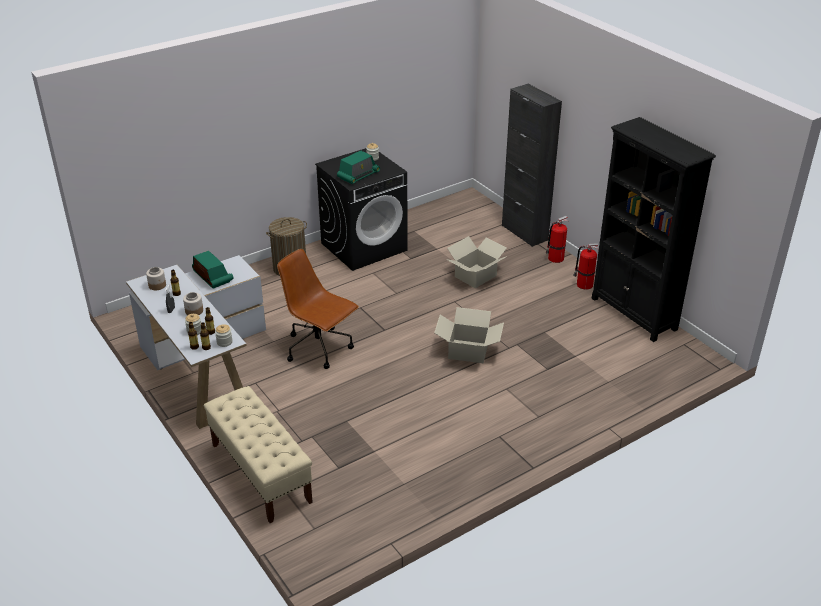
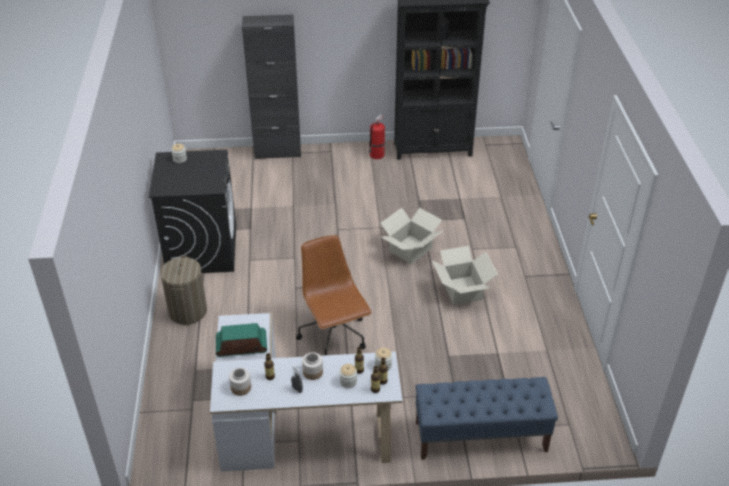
camera: 60 degrees left, 5 degrees up
(260, 473) = (480, 436): beige bench -> blue bench
(319, 348) = (334, 336): brown office chair -> brown office chair turned 90 degrees clockwise
(358, 175) = (203, 178): radio -> none
(476, 276) = (313, 203): cardboard box -> cardboard box (462, 290)
(555, 258) = (329, 153): fire extinguisher -> none

